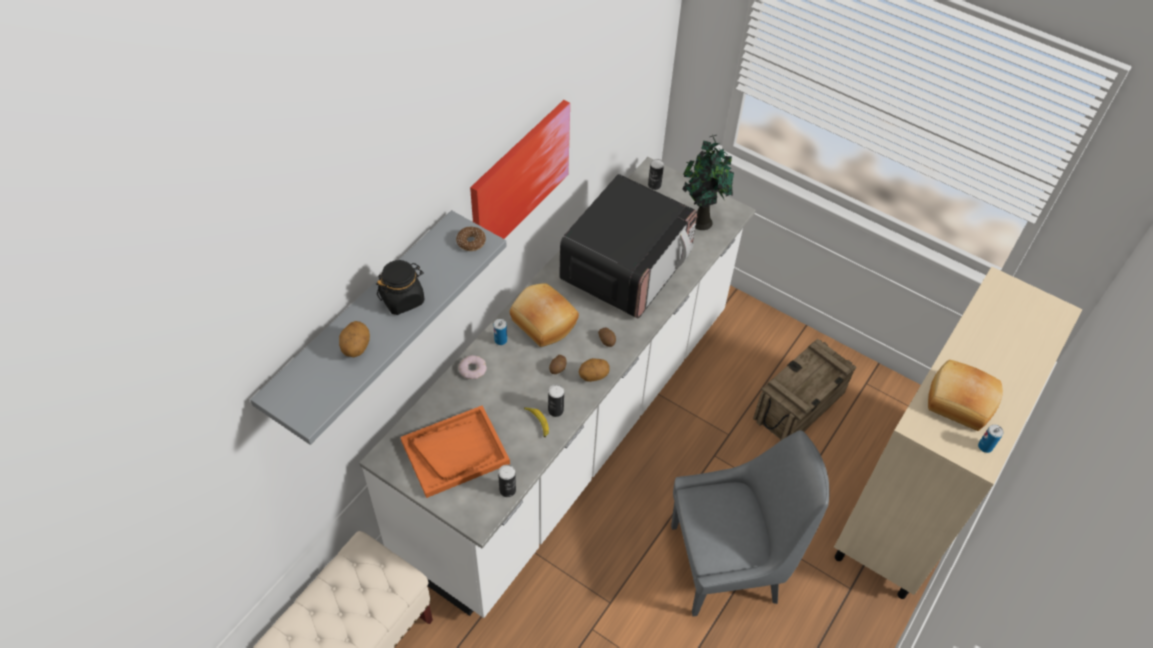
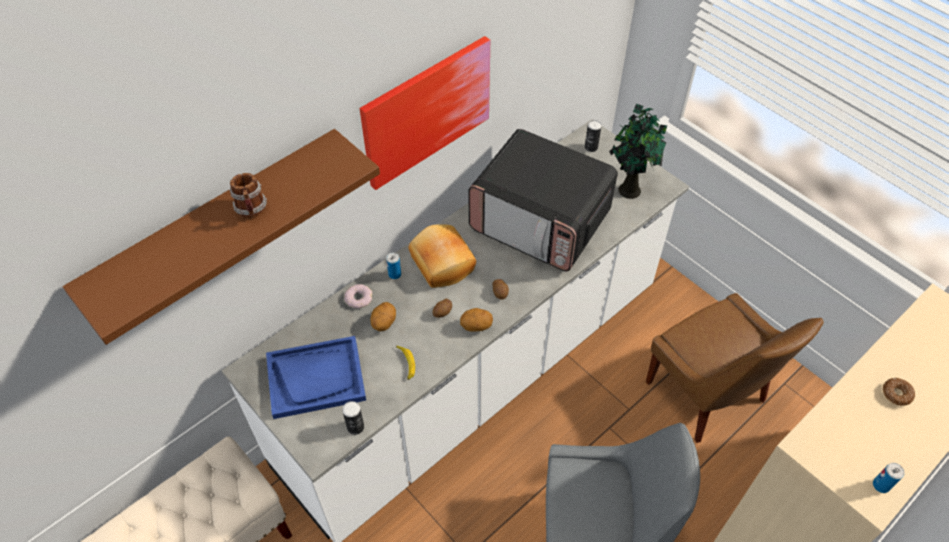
camera: 15 degrees right, 0 degrees up
(356, 347) = (186, 251): potato -> potato (383, 323)
(362, 318) = (217, 224): grey shelf -> brown shelf
(402, 299) = (252, 209): black jar -> mug
(455, 452) = (316, 378): orange tray -> blue tray
(471, 242) = (342, 163): donut -> donut (896, 394)
(555, 410) = (428, 354): can -> none
(626, 267) = (540, 223): microwave -> microwave turned 75 degrees clockwise
(799, 407) = (708, 395): crate -> brown chair
(959, 403) = (860, 429): bread -> none

